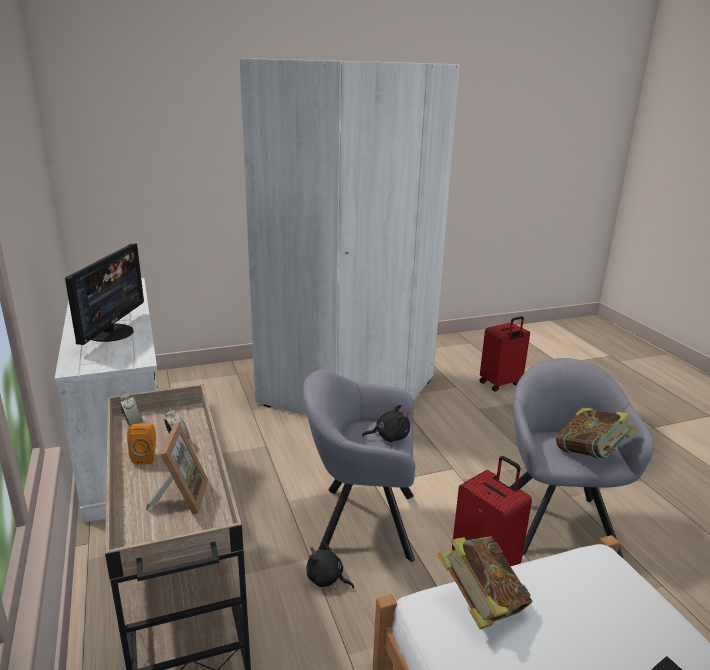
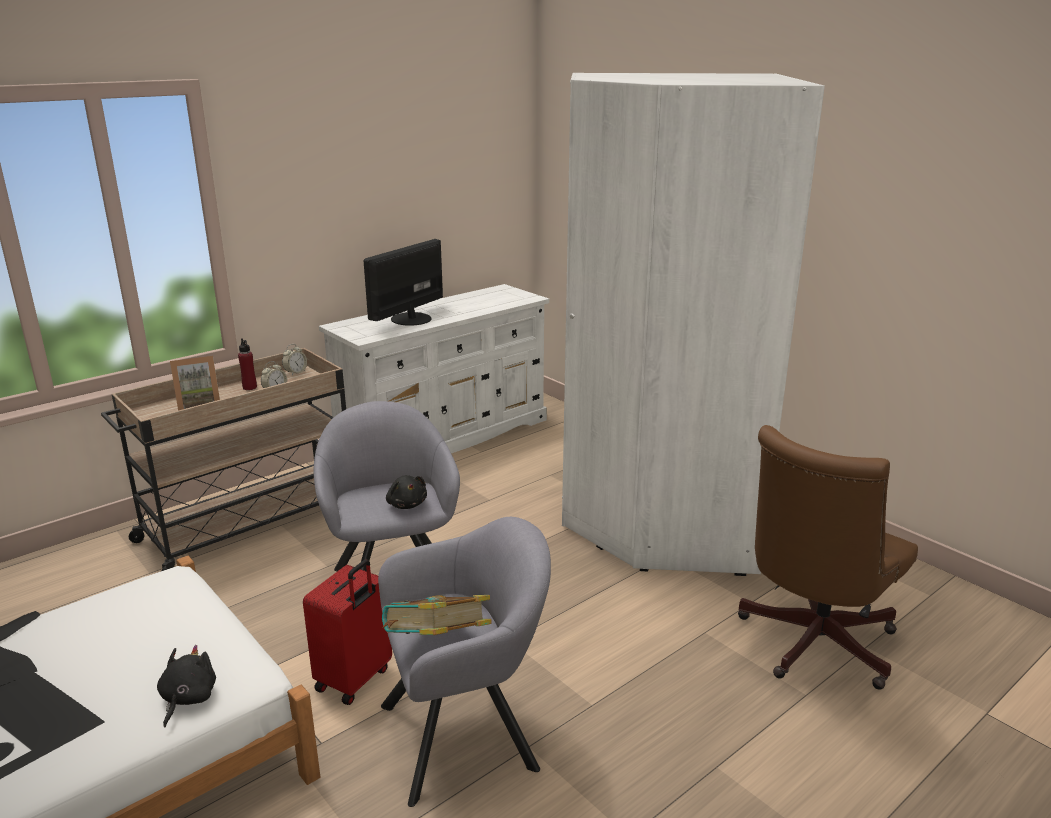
camera: 70 degrees right, 0 degrees up
(111, 332) = (410, 319): monitor -> monitor turned 135 degrees clockwise
(146, 457) = (249, 387): orange speaker -> red bottle
(326, 579) = (302, 581): black plush toy -> black plush toy (187, 699)
(481, 603) = (174, 602): book -> none
(500, 384) = (810, 645): red suitcase -> brown office chair

